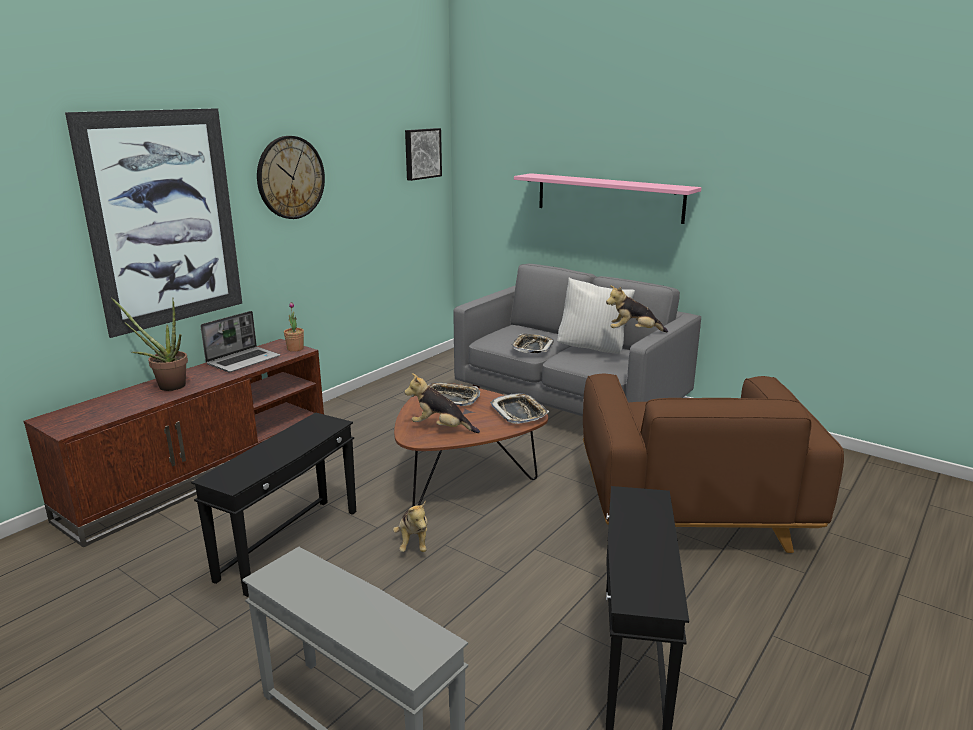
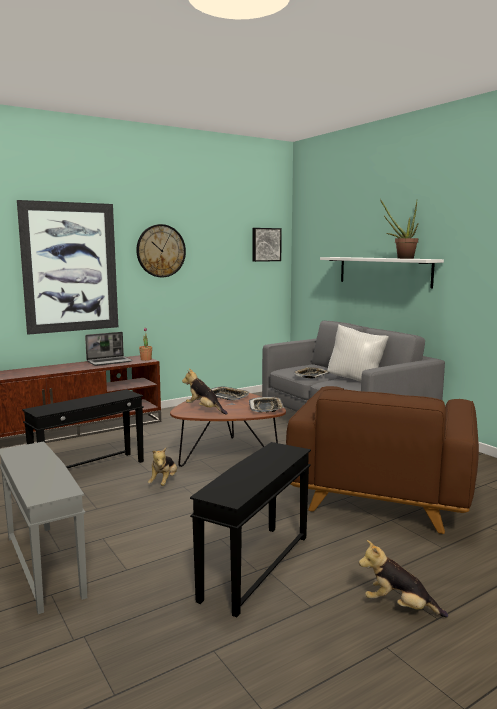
camera: 20 degrees right, 10 degrees down
(166, 386) = (54, 368): potted plant -> potted plant (401, 258)
(608, 197) = (383, 271): pink shelf -> white shelf
(633, 332) = (374, 363): plush toy -> plush toy (399, 607)

